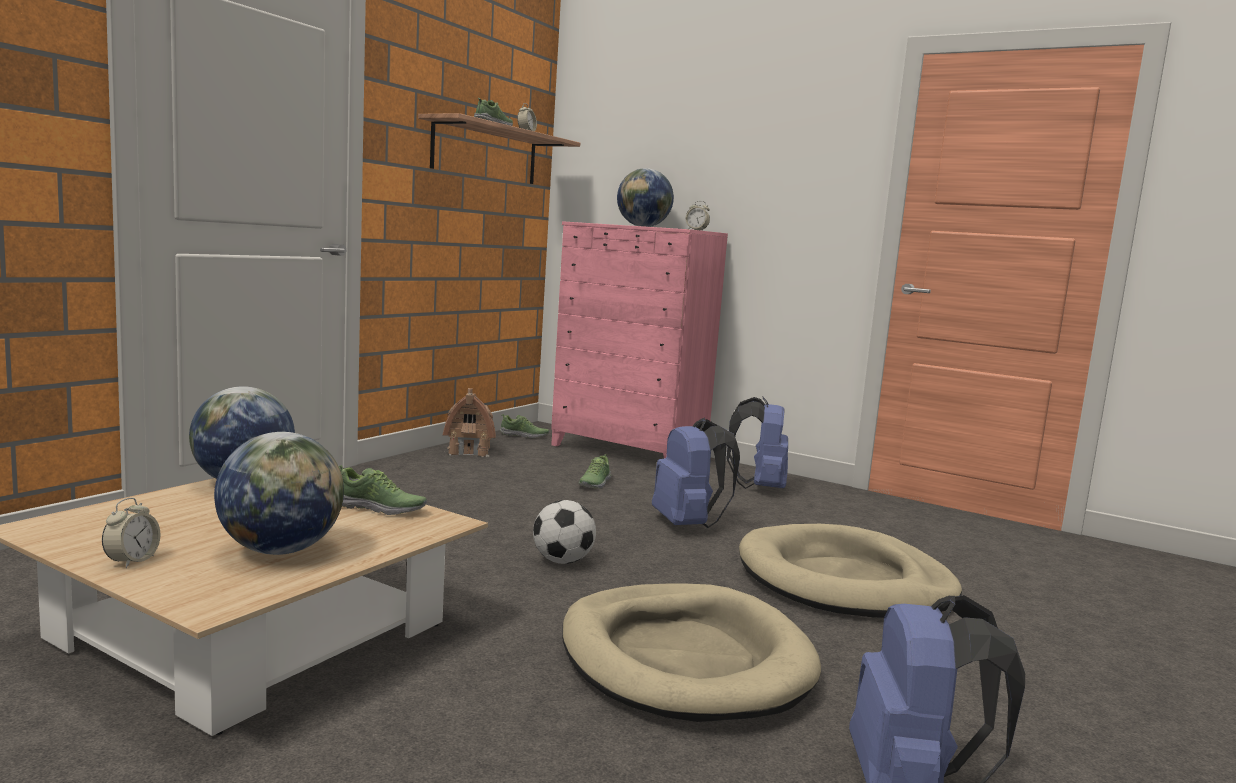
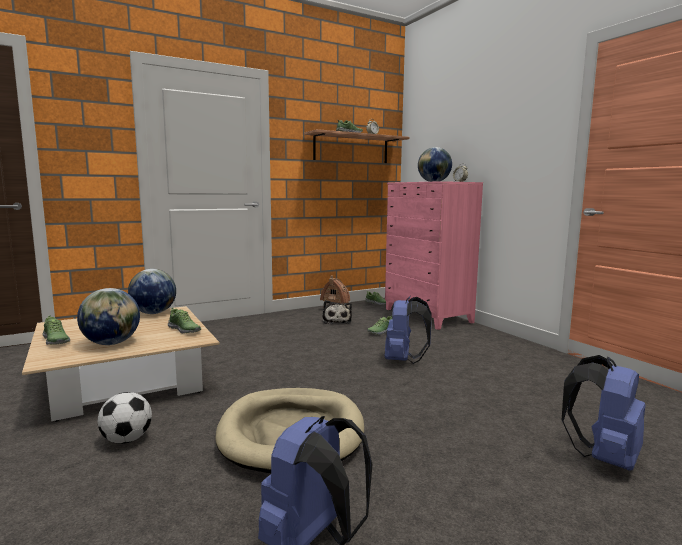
camera: 30 degrees right, 0 degrees up
(132, 561) = (55, 341): alarm clock -> shoe
(498, 471) = (336, 321): none -> plush toy
(562, 561) = (303, 370): football -> football (127, 439)
(759, 487) = (484, 344): blue backpack -> blue backpack (603, 457)
(845, 581) = (460, 408): beige dog bed -> none

